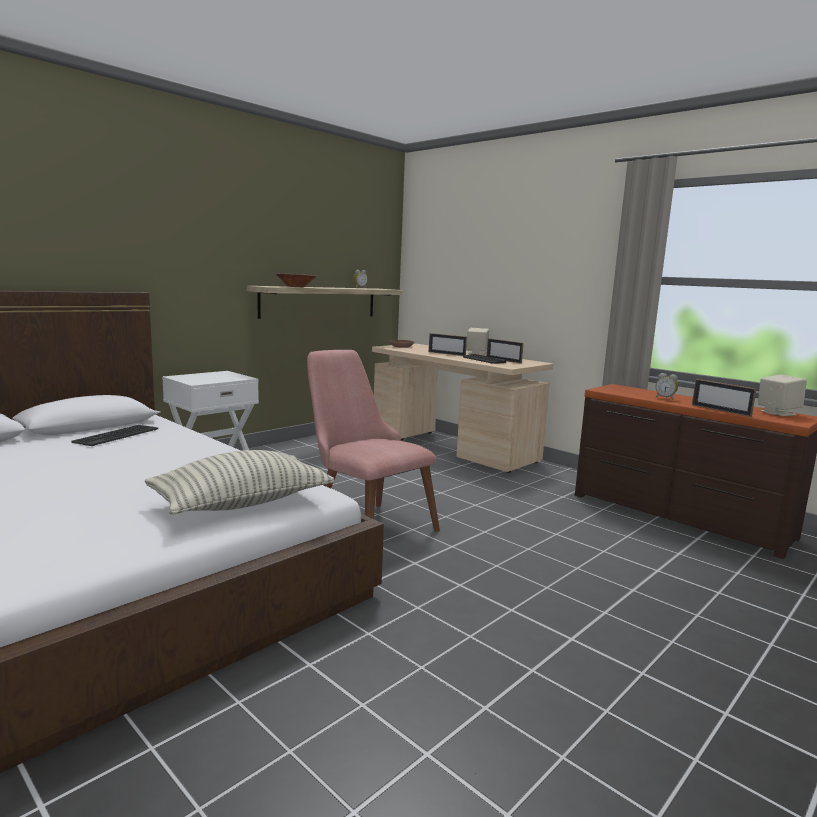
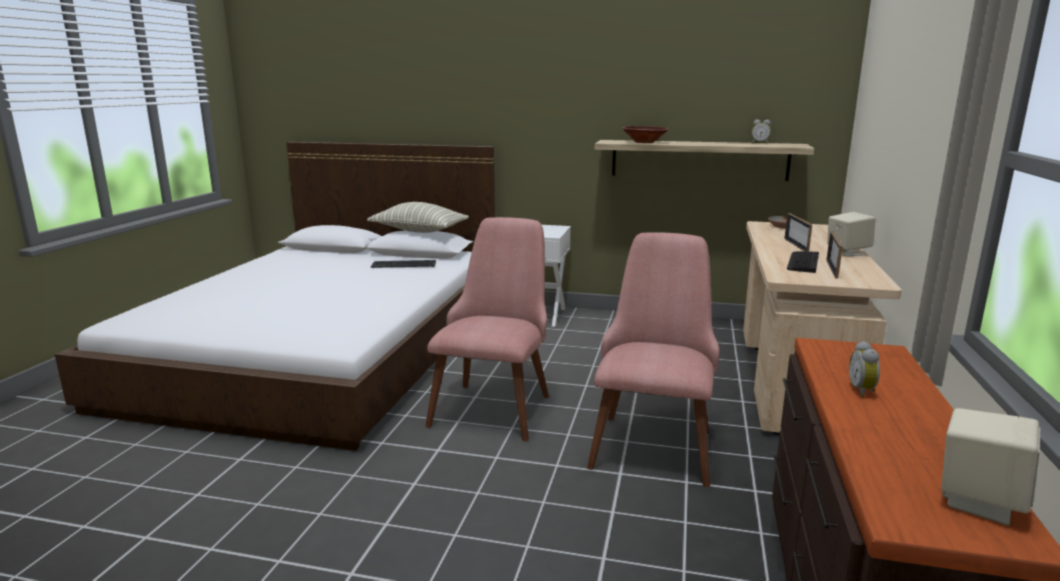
camera: 60 degrees right, 5 degrees up
(241, 504) = (298, 330): pillow -> pillow (419, 231)
(481, 498) = (653, 439): none -> pink chair
(720, 410) = (856, 441): picture frame -> none

